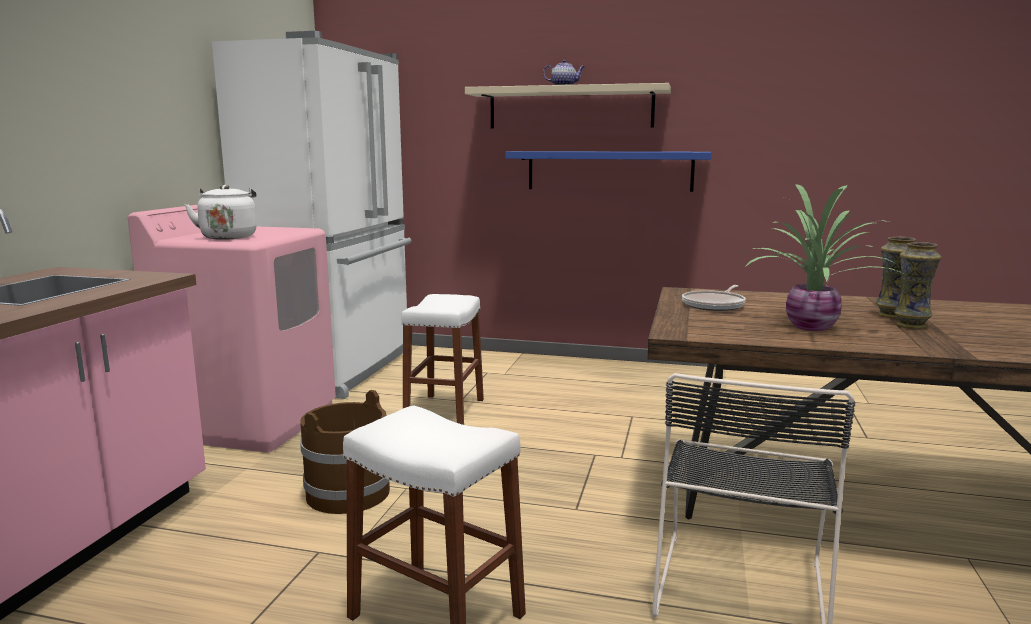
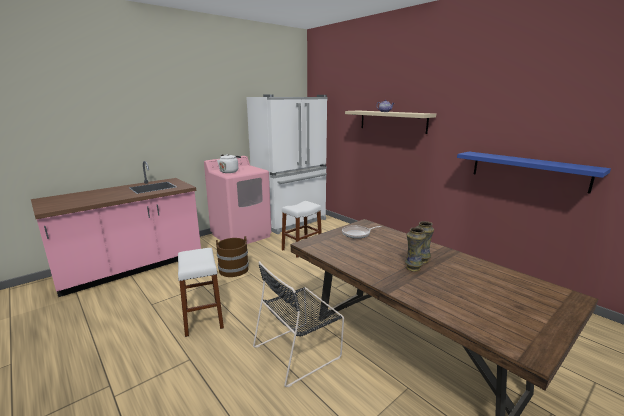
camera: 35 degrees right, 5 degrees up
(609, 170) = (406, 153): blue shelf -> blue shelf (528, 170)
(813, 326) = (366, 256): potted plant -> none

